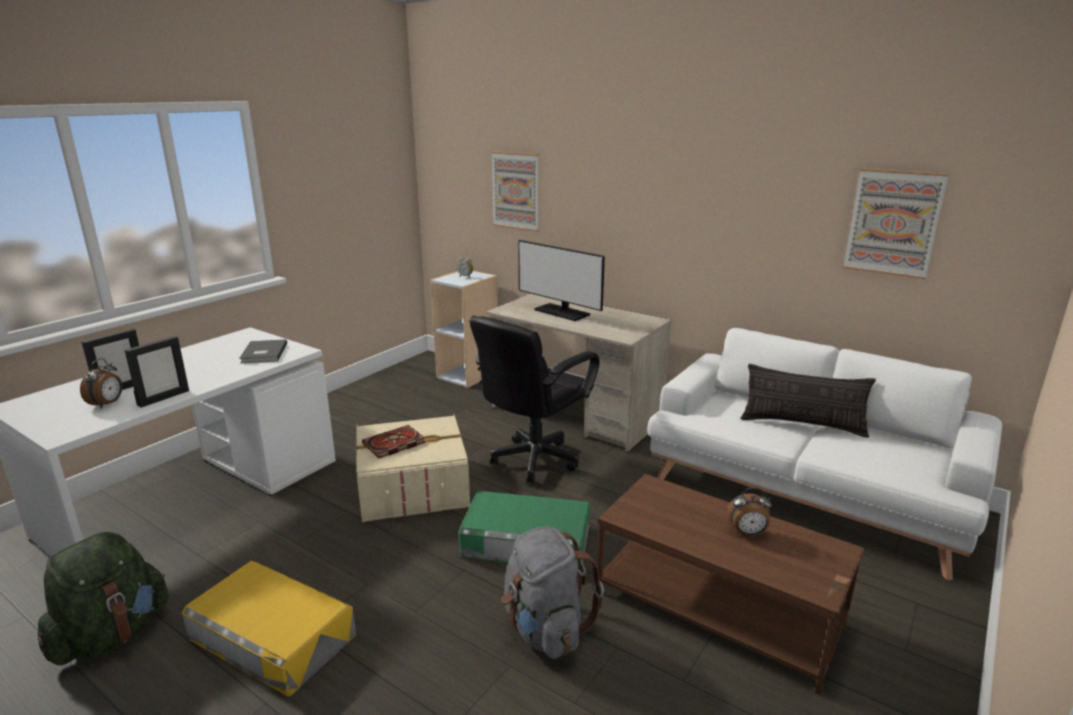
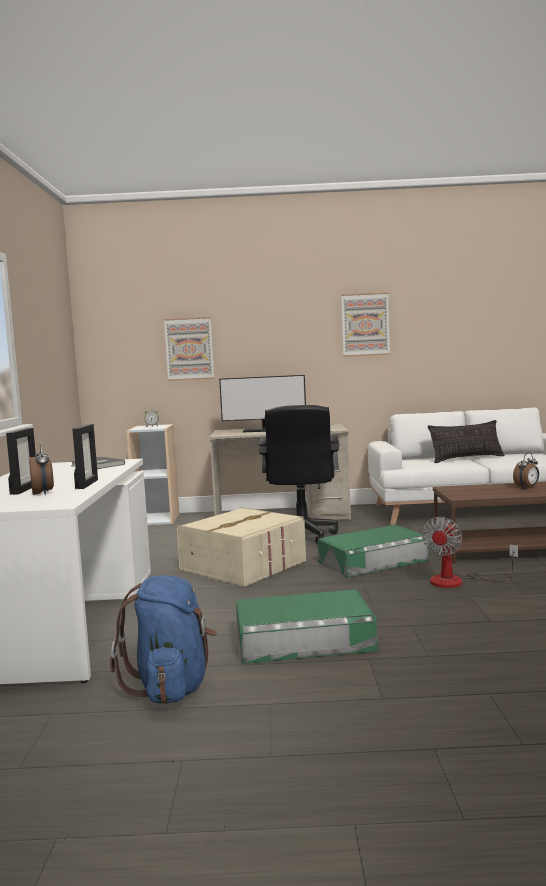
camera: 35 degrees left, 15 degrees down
(112, 635) = (171, 687): green backpack -> blue backpack
(272, 636) = (304, 640): yellow storage box -> green storage box
(393, 444) = (233, 524): book -> none
(545, 629) = (458, 581): grey backpack -> fan
(893, 223) = (471, 331): picture -> picture (365, 324)

